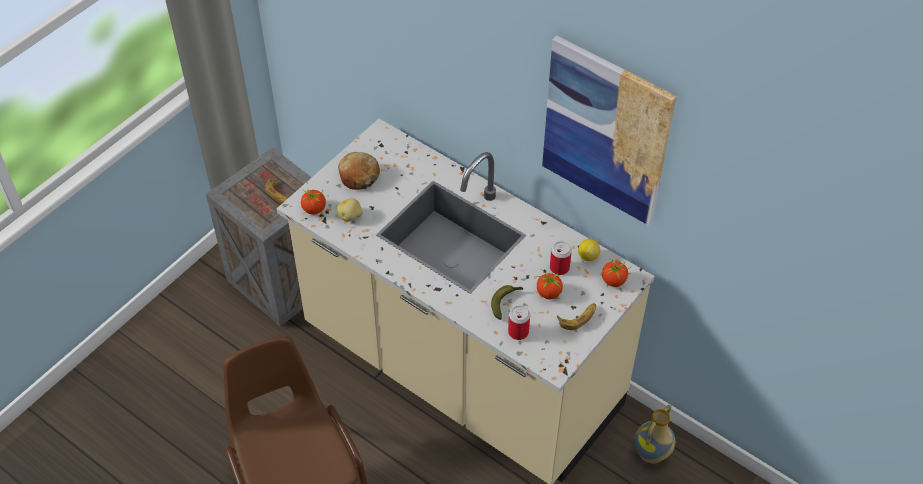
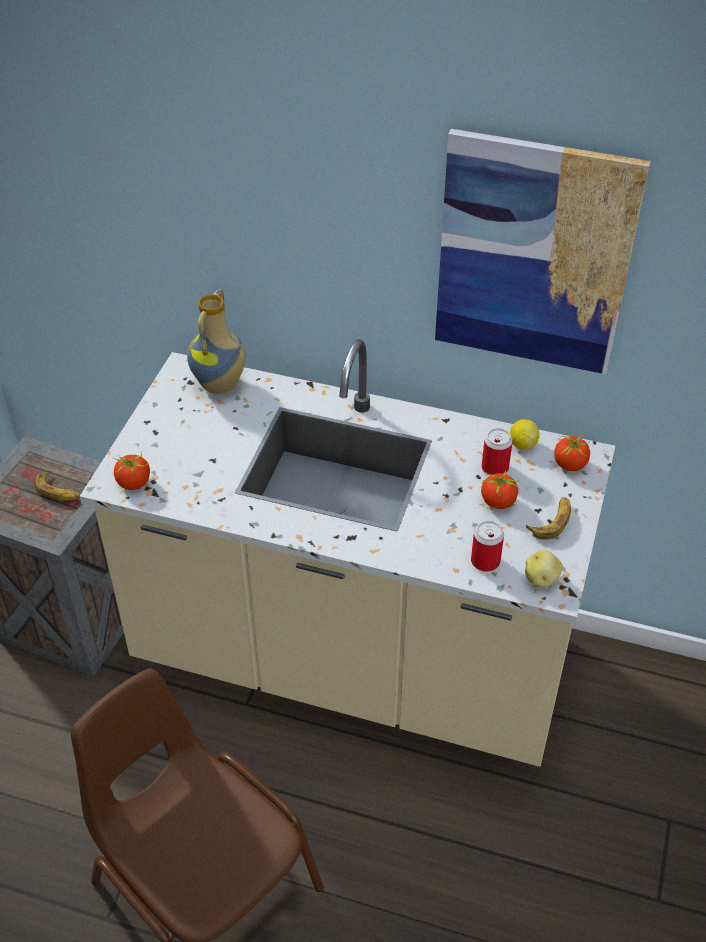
camera: 20 degrees left, 5 degrees down
(350, 216) = (189, 479): potato -> potato (541, 579)
(359, 175) = (177, 426): bread -> none
(506, 302) = (449, 528): banana -> none
(652, 454) = (630, 689): vase -> vase (221, 385)

